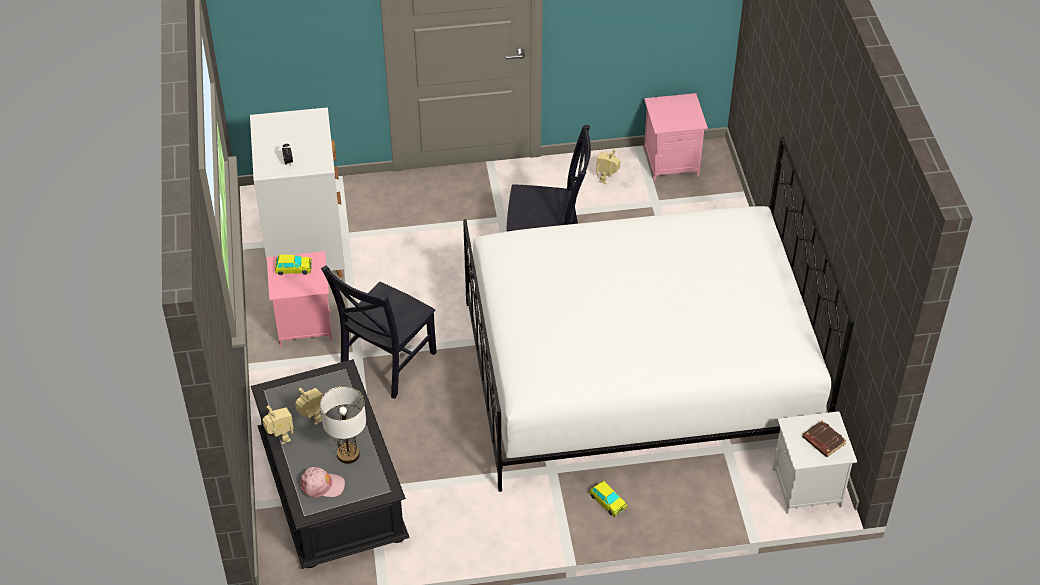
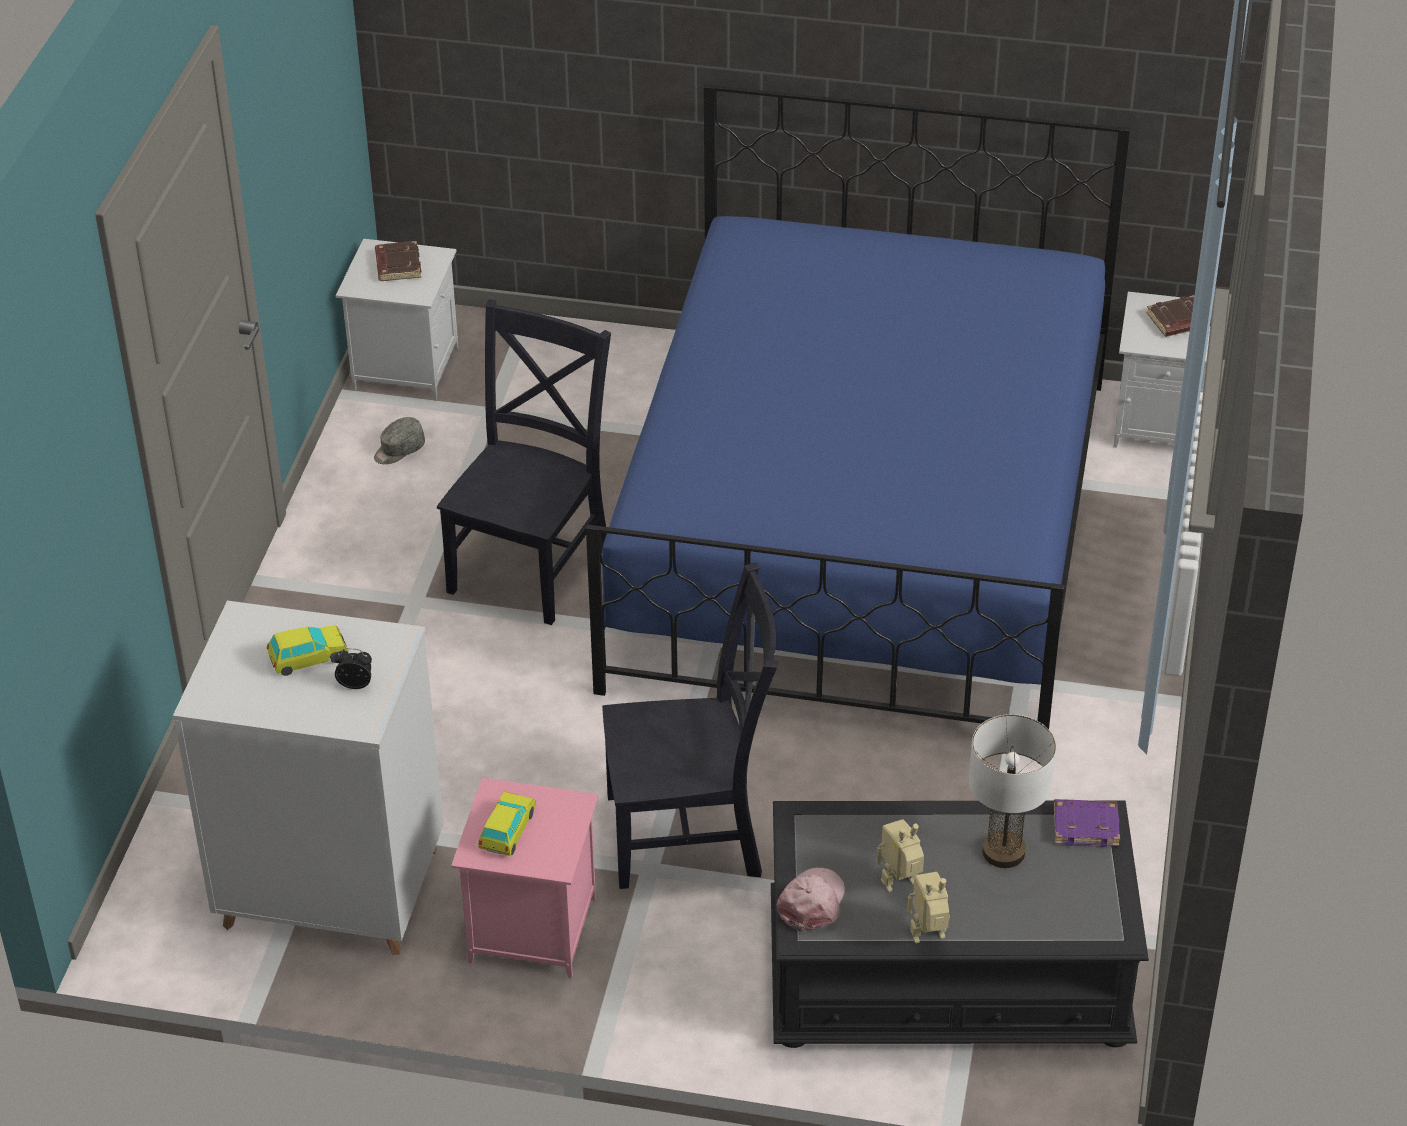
camera: 70 degrees left, 5 degrees down
(322, 485) = (1063, 902): pink cap -> pink cap (812, 903)
(378, 484) = (1086, 826): none -> purple book
(385, 364) = (691, 834): black chair -> black chair turned 60 degrees counterclockwise
(607, 179) = (399, 450): toy robot -> grey cap
(608, 502) = (1113, 635): toy car -> toy car (308, 657)
(640, 373) = (863, 530): white bed -> blue bed
(672, 161) = (404, 367): pink nightstand -> grey nightstand
(680, 111) = (397, 265): none -> brown book

